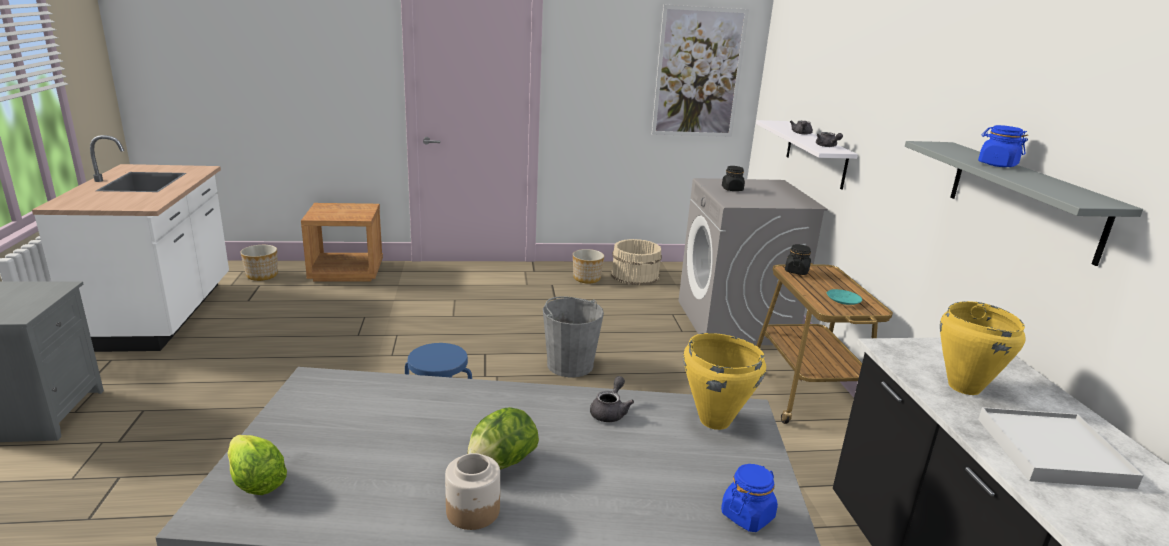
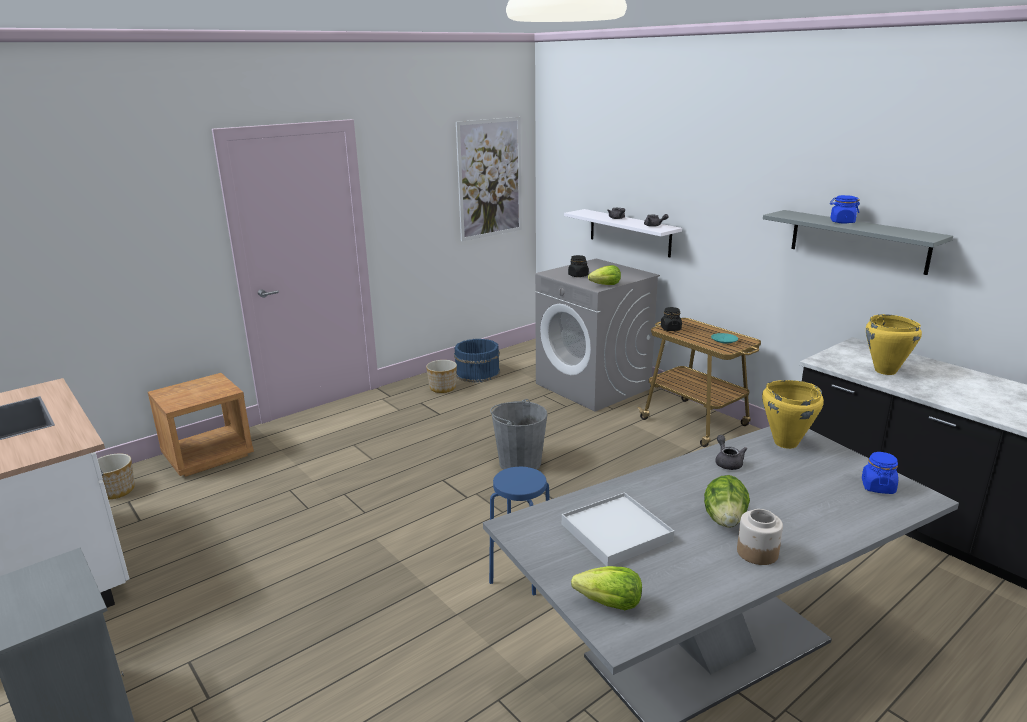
camera: 30 degrees left, 0 degrees up
(635, 275) = (477, 373): beige bucket -> blue bucket
(744, 204) = (606, 285): none -> lettuce
(1051, 452) = (963, 391): white tray -> white tray (616, 532)

